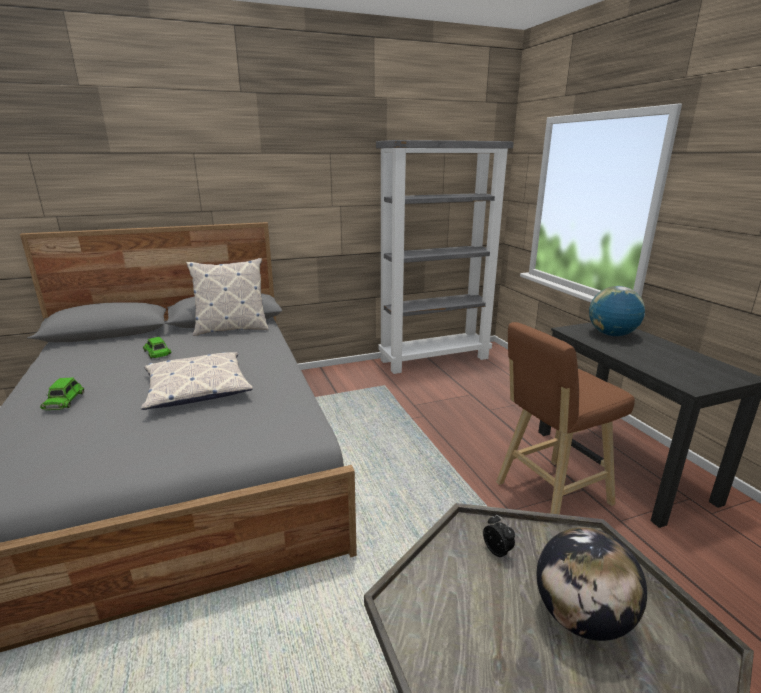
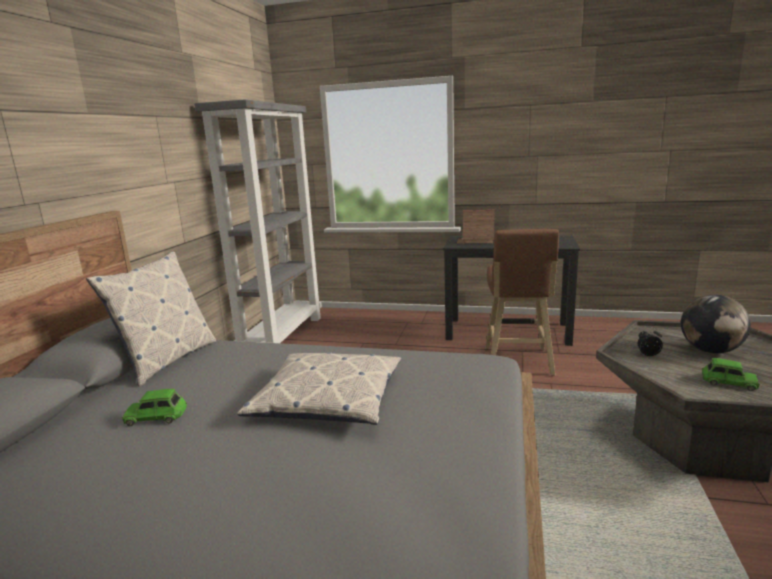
camera: 55 degrees left, 5 degrees down
(64, 401) = (235, 501): green toy car -> green toy car (728, 382)
(611, 334) = (476, 241): globe -> toy house

